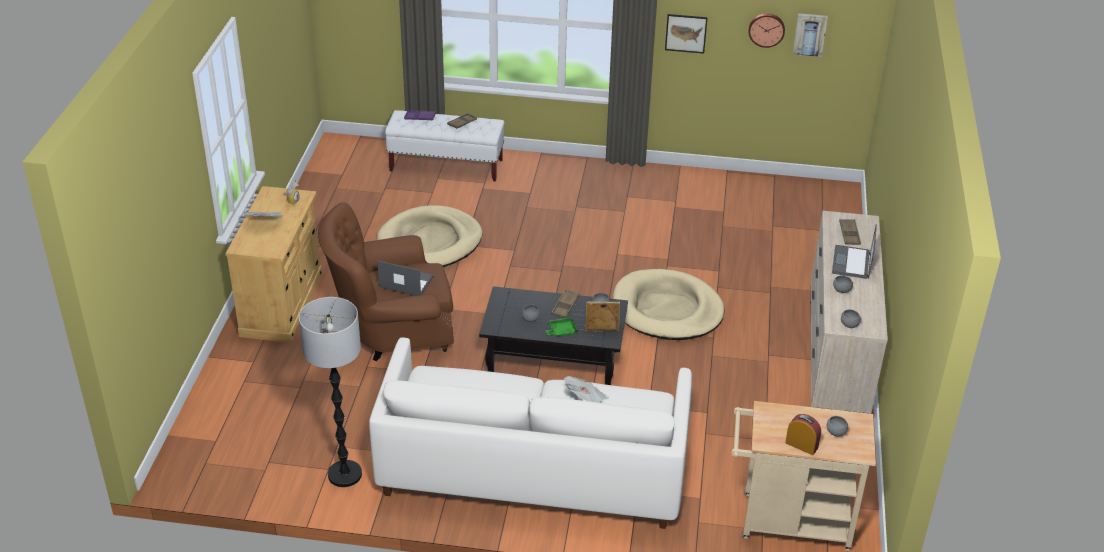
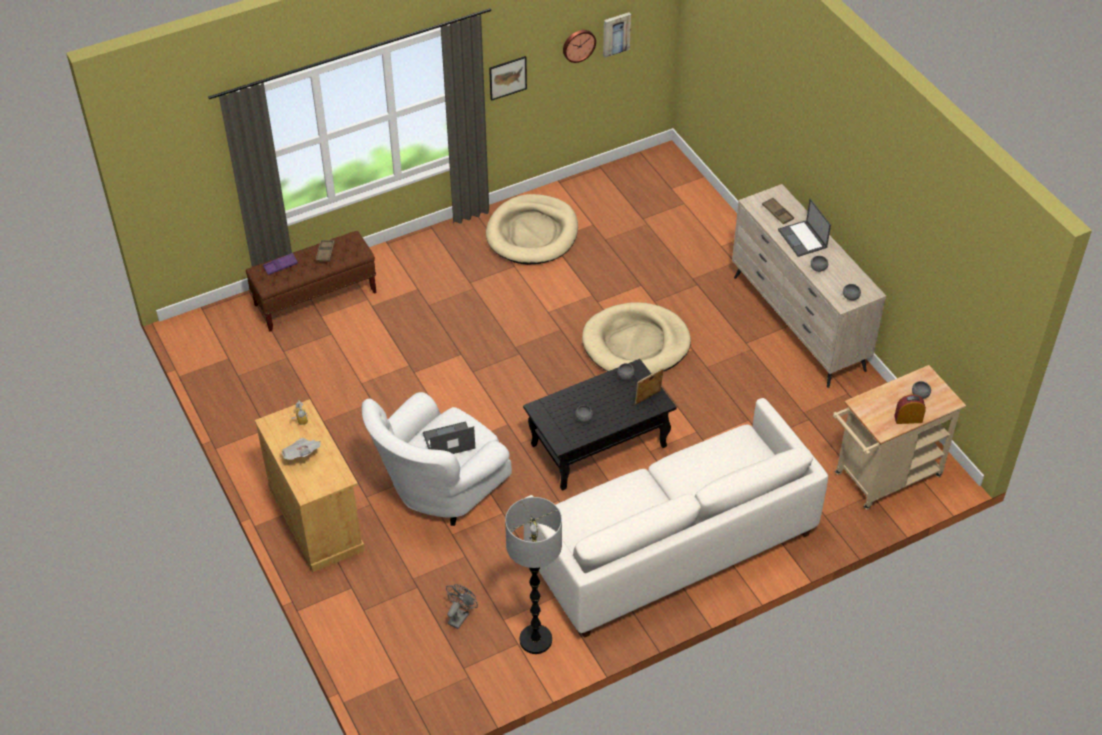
camera: 35 degrees left, 10 degrees up
(308, 425) = (460, 616): none -> grey fan
(392, 331) = (439, 490): brown armchair -> white armchair
(430, 242) = (381, 385): beige dog bed -> beige dog bed (532, 233)
(446, 166) = (316, 299): white bench -> brown bench
(561, 331) = (618, 416): green tray -> none
(565, 306) = (598, 391): brown tray -> none
(585, 399) = (699, 467): newspaper -> none

